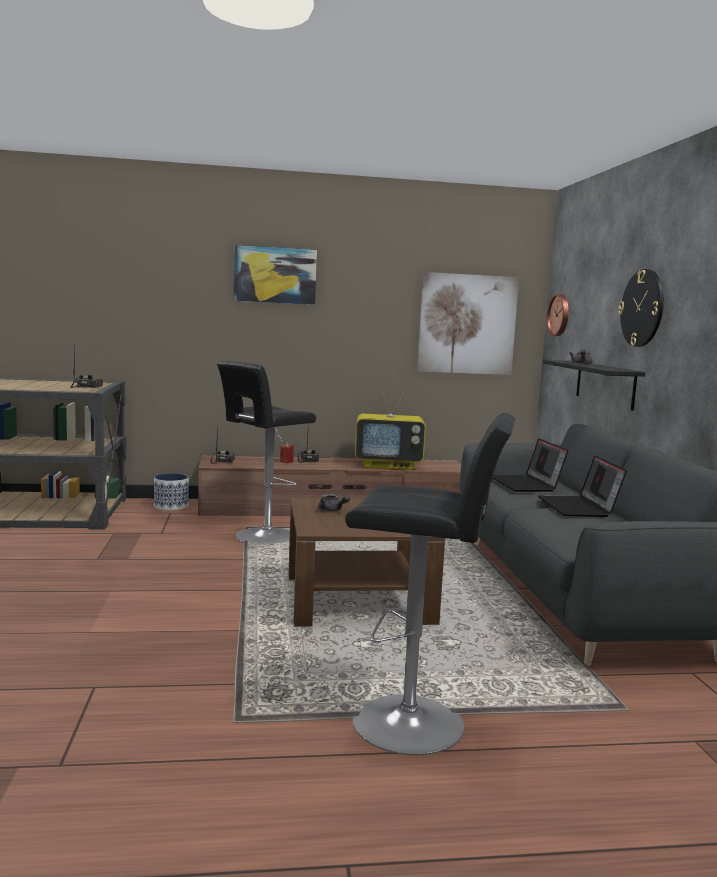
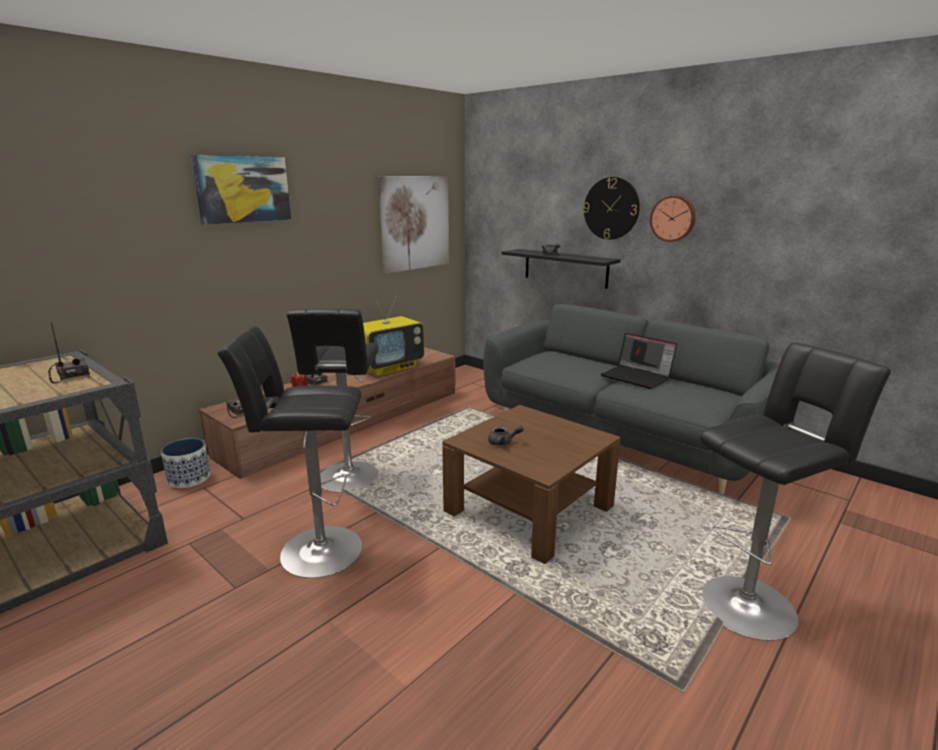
camera: 40 degrees left, 10 degrees up
(167, 561) = (315, 551): none -> black stool
(527, 485) = (565, 364): laptop -> none
(559, 315) = (489, 209): wall clock -> wall clock (673, 218)

